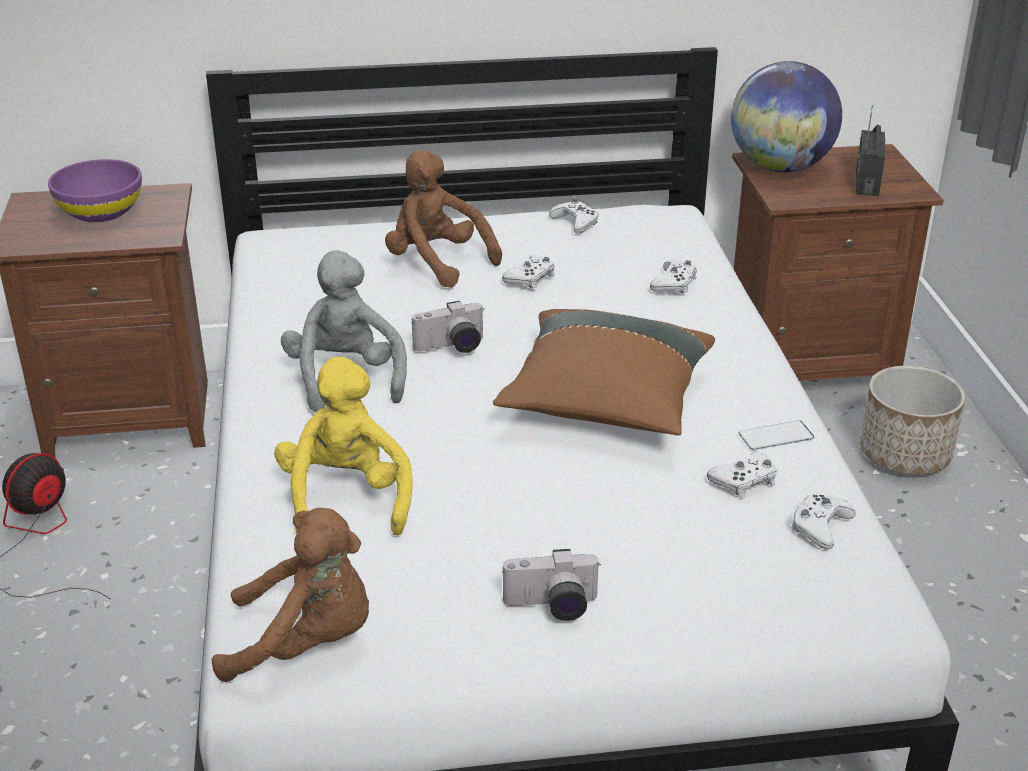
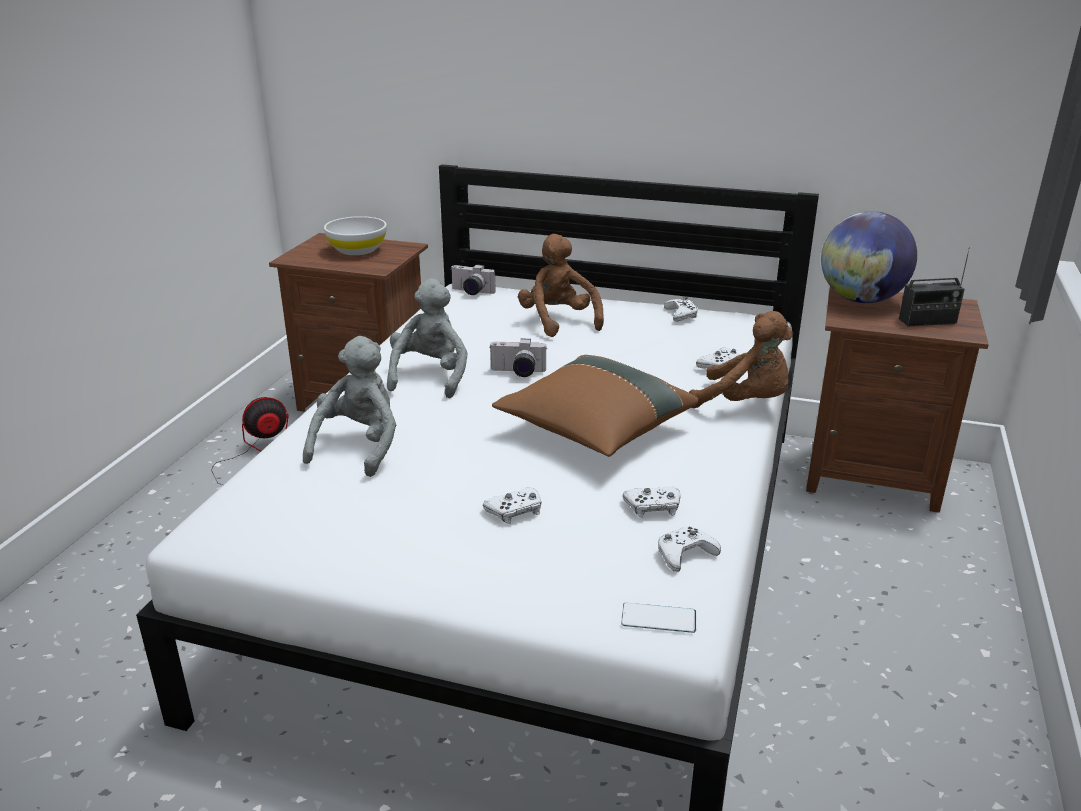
camera: 25 degrees right, 5 degrees down
(100, 212) = (357, 250): purple bowl -> white bowl
(306, 643) = (248, 525): brown plush toy -> brown plush toy (745, 403)
(346, 499) = (359, 446): yellow plush toy -> grey plush toy
(531, 278) = (614, 342): white game controller -> white game controller (515, 511)
(552, 607) = (427, 550): camera -> camera (471, 292)
(776, 436) = (708, 483): phone -> phone (658, 618)
(866, 182) = (927, 321): radio -> radio turned 135 degrees counterclockwise
(904, 454) = (913, 558): planter -> none

